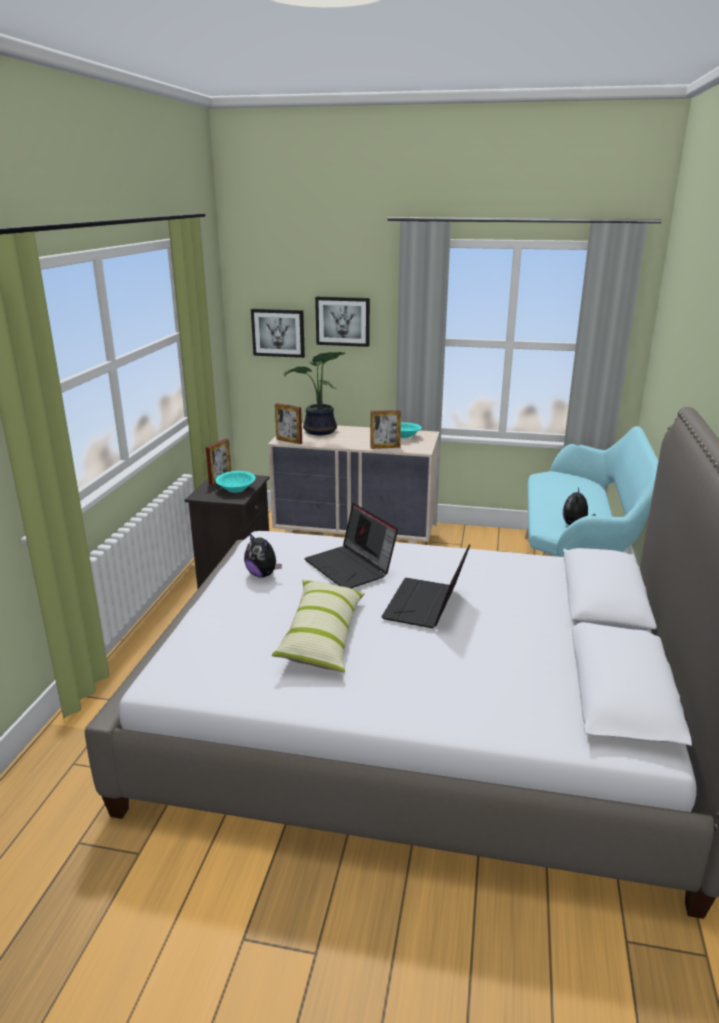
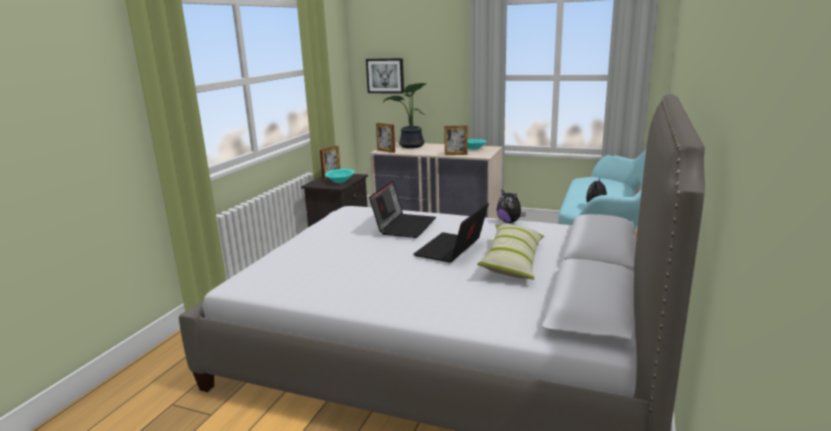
camera: 10 degrees right, 5 degrees down
(263, 574) = (337, 229): plush toy -> plush toy (509, 222)
(322, 636) = (364, 264): pillow -> pillow (512, 261)
(343, 321) = (431, 65): picture -> none
(351, 567) = (404, 226): laptop -> laptop turned 135 degrees counterclockwise

